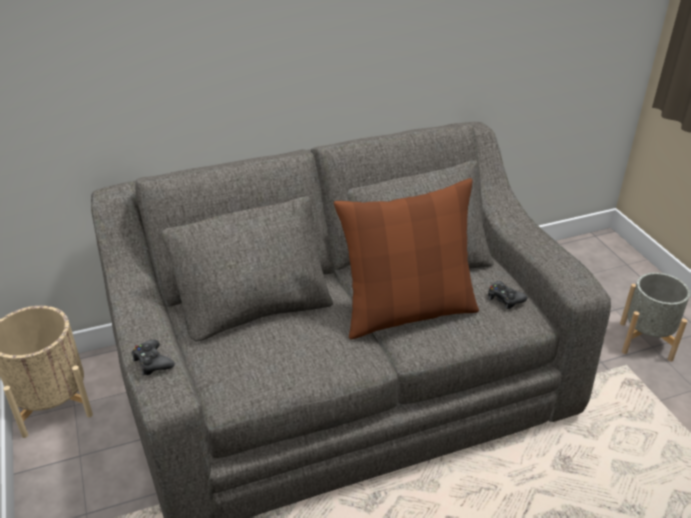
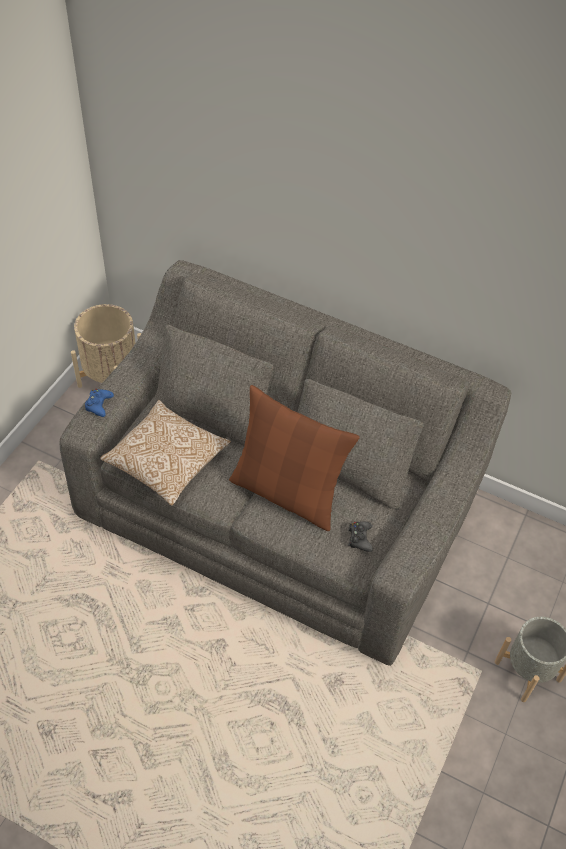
camera: 45 degrees right, 15 degrees up
(152, 362) = (98, 405): black game controller -> blue game controller
(275, 368) = (166, 462): none -> pillow

